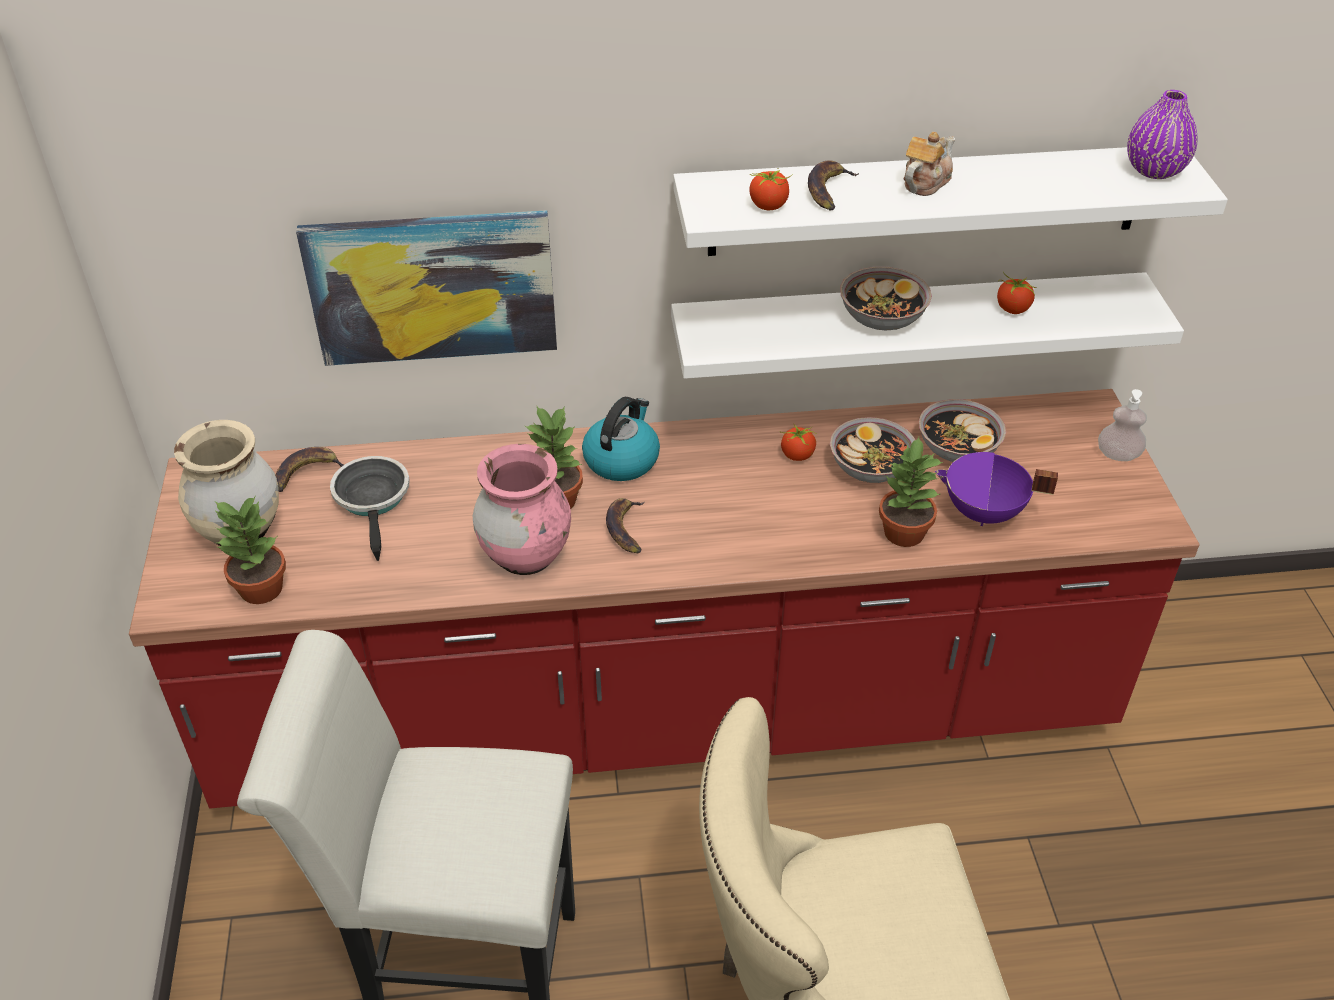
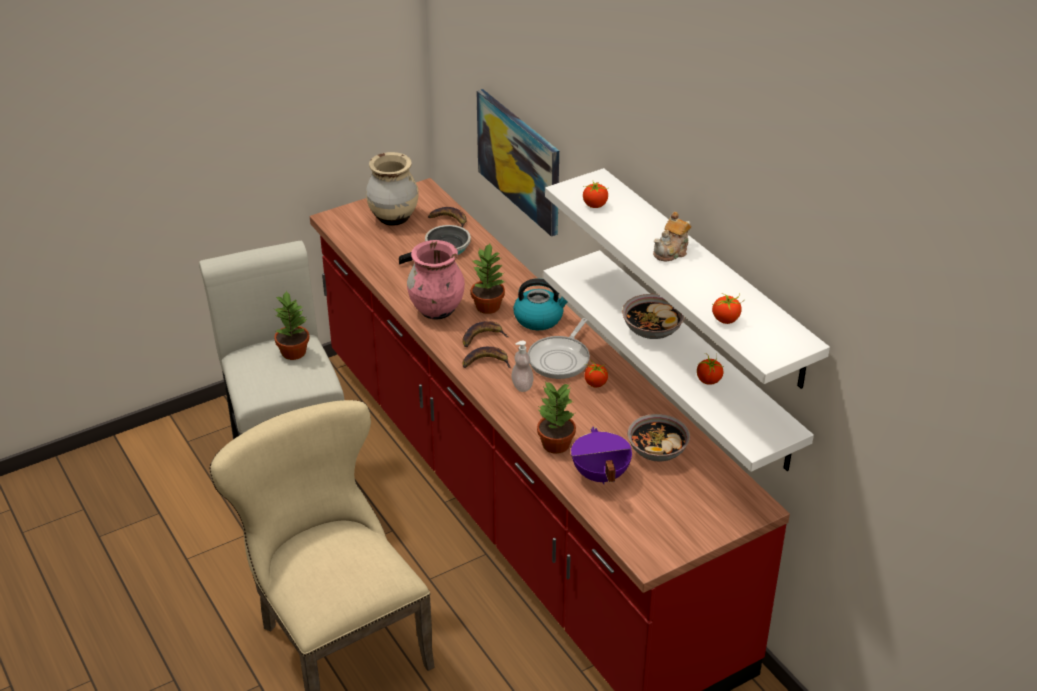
camera: 65 degrees right, 5 degrees down
(260, 589) = (359, 239): potted plant -> potted plant (293, 352)
(725, 469) = (560, 359): none -> frying pan
(828, 190) = (631, 220): banana -> banana (486, 362)
(870, 467) = (608, 416): bowl -> none
(925, 182) = (672, 252): teapot -> teapot turned 120 degrees clockwise
(1101, 190) = (726, 319): none -> tomato
(1118, 455) = (711, 528): soap dispenser -> soap dispenser (522, 386)
(1154, 170) = (775, 337): purple vase -> none

